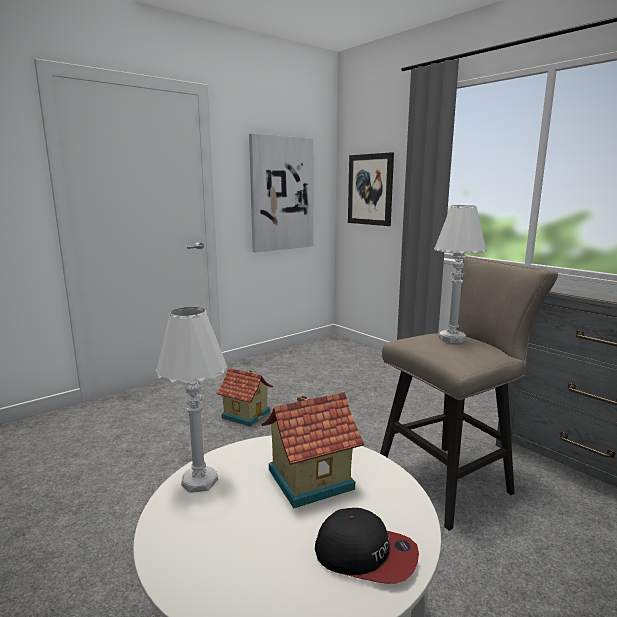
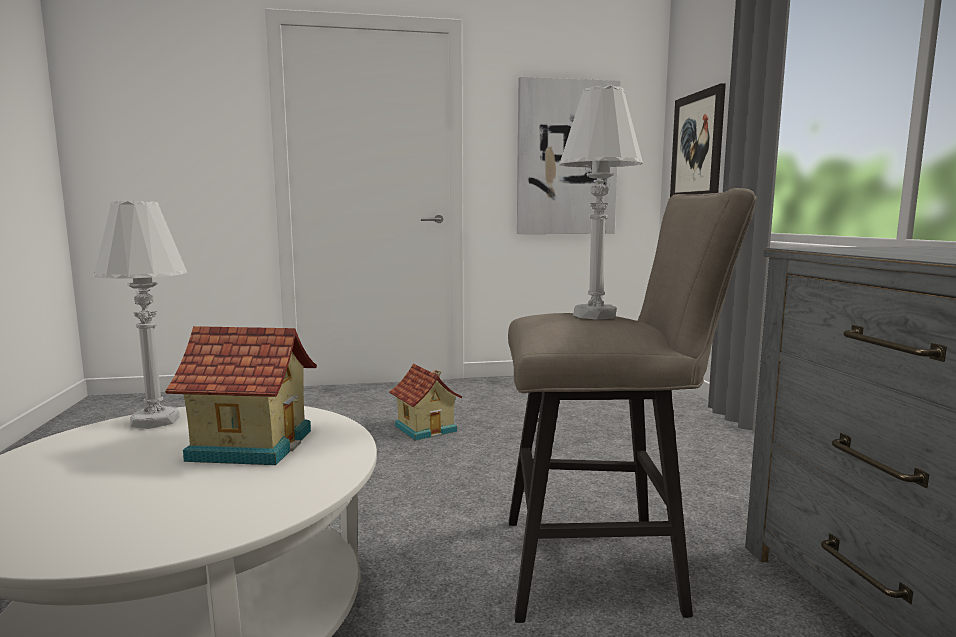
camera: 30 degrees right, 5 degrees down
(365, 555) = (160, 518): cap -> none

